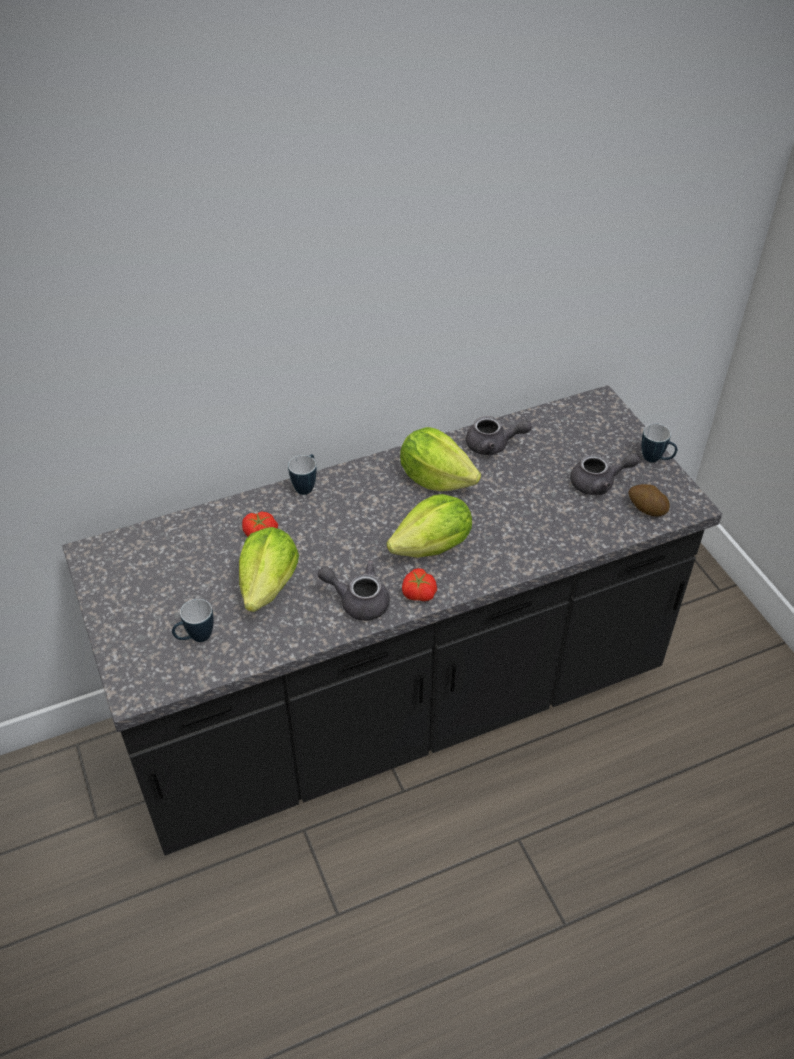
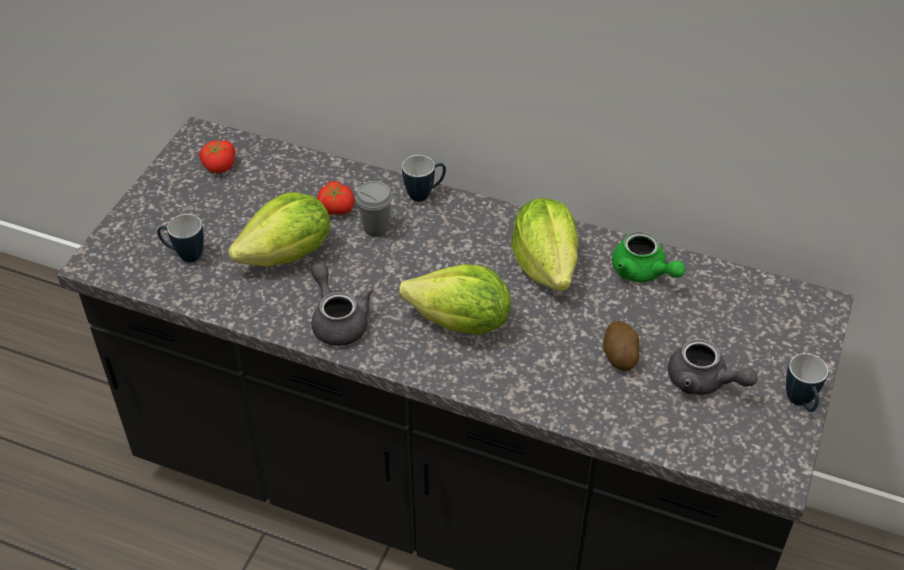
camera: 45 degrees right, 0 degrees up
(304, 528) = (376, 228): none -> grey cup
(418, 593) = (394, 352): tomato -> tomato (218, 165)
(493, 445) = (643, 272): grey teapot -> green teapot
(646, 509) = (720, 442): potato -> potato (619, 355)

